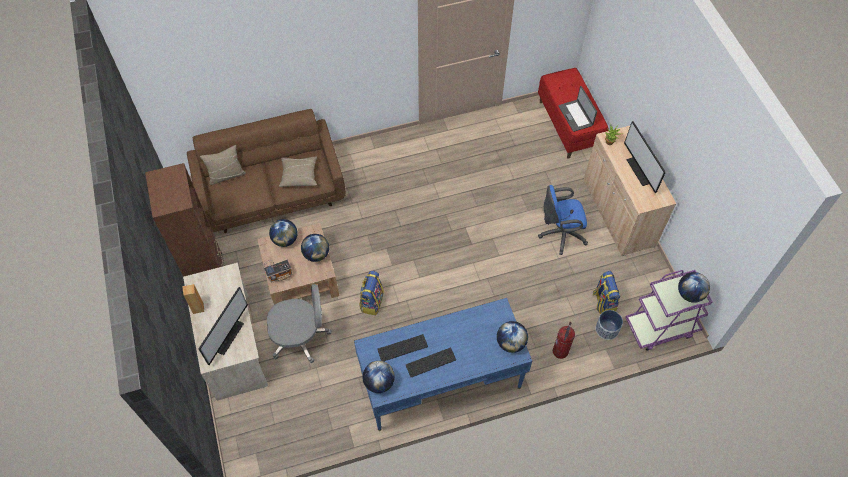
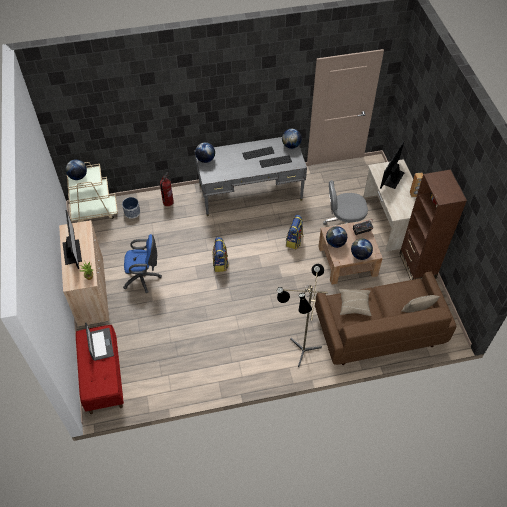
camera: 175 degrees left, 5 degrees down
(363, 165) = (299, 350): none -> floor lamp
(440, 380) = (250, 192): blue desk -> grey desk
(603, 302) = (128, 229): backpack -> backpack (220, 263)
(661, 327) = (95, 211): purple cart -> beige cart

